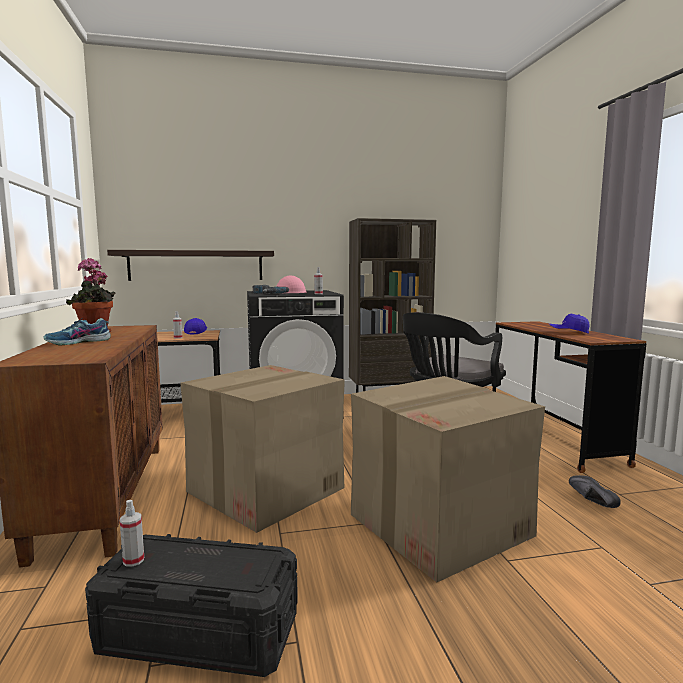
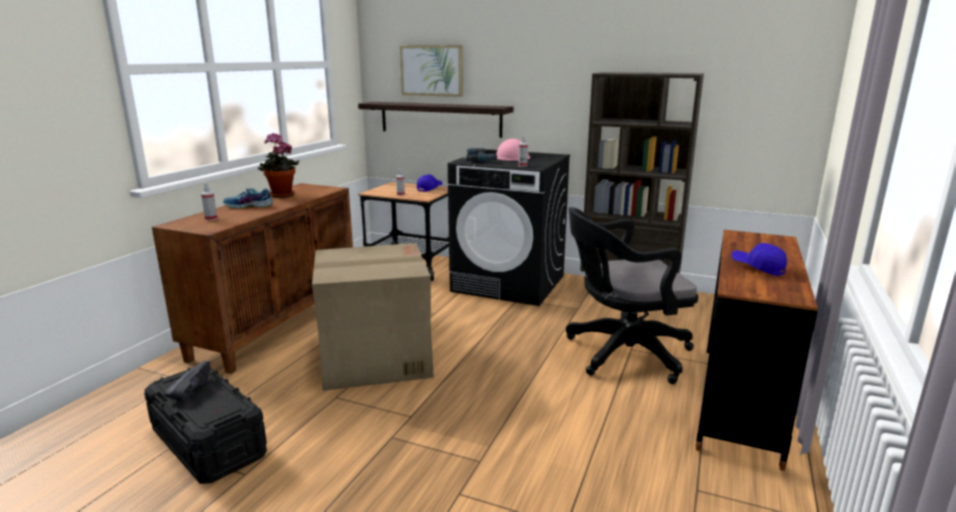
camera: 35 degrees right, 10 degrees up
(133, 560) = (176, 380): spray bottle -> spray bottle (211, 219)
(186, 219) = (432, 70): none -> picture
(440, 524) = (457, 440): cardboard box -> none
(590, 501) = (644, 482): black shoe -> black shoe (189, 389)

